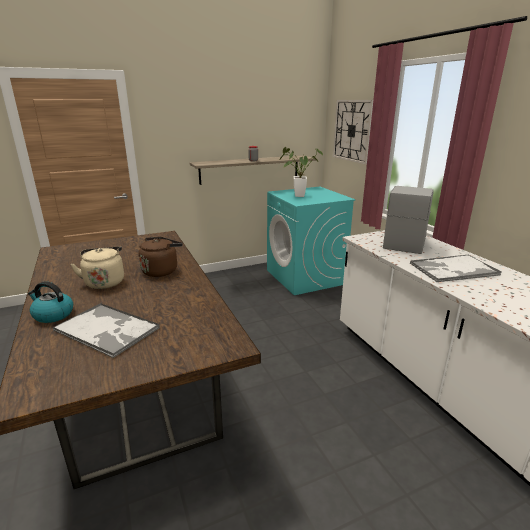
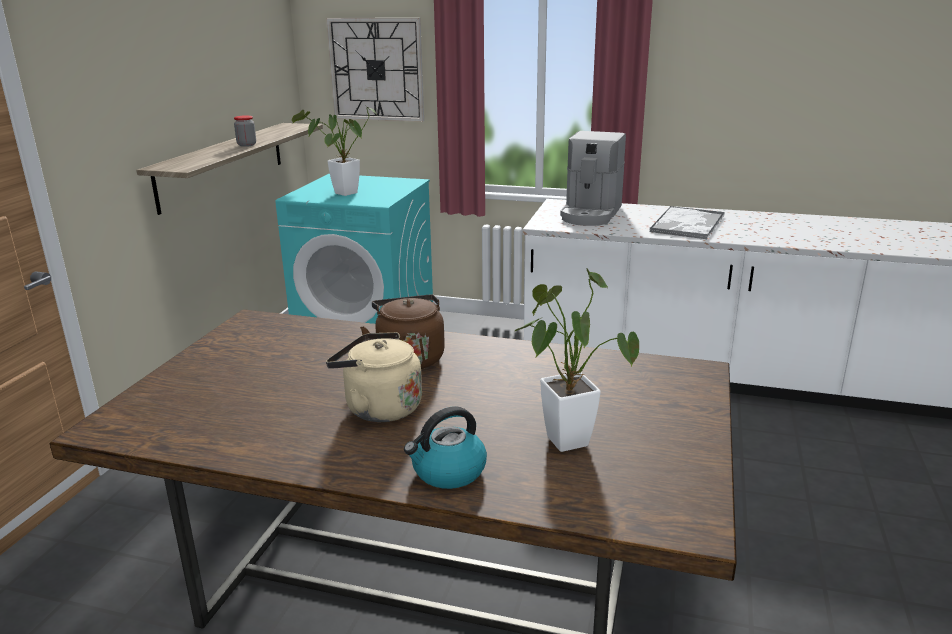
camera: 50 degrees left, 0 degrees up
(107, 330) = (563, 436): tray -> potted plant
(404, 242) = (591, 214): coffee machine -> coffee machine turned 135 degrees counterclockwise

